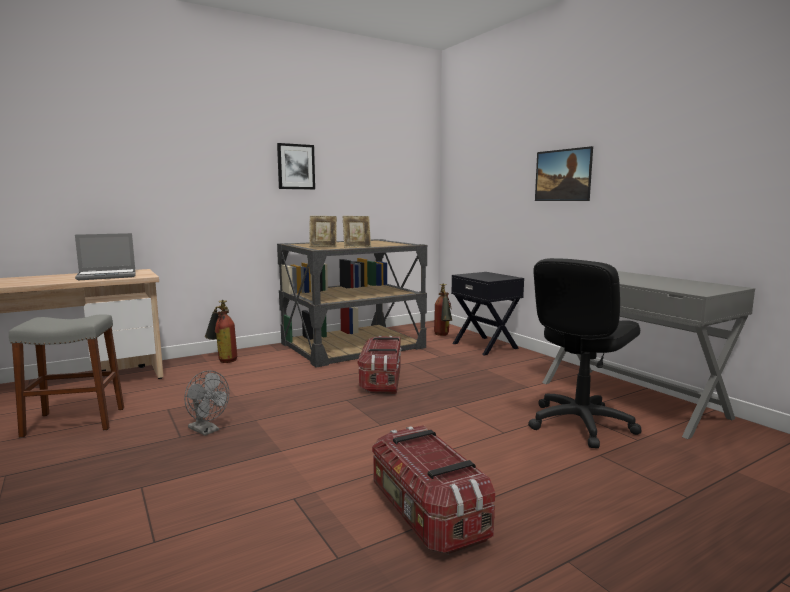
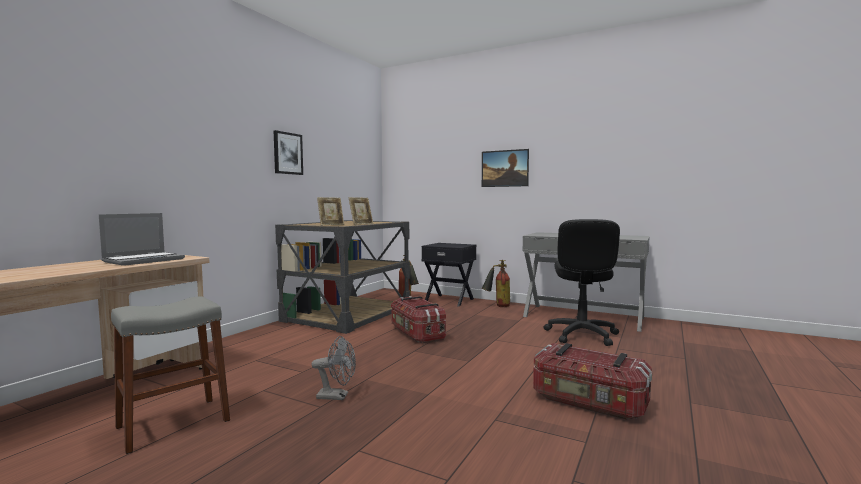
camera: 30 degrees left, 5 degrees down
(223, 360) = (242, 342): fire extinguisher -> fire extinguisher (497, 306)

